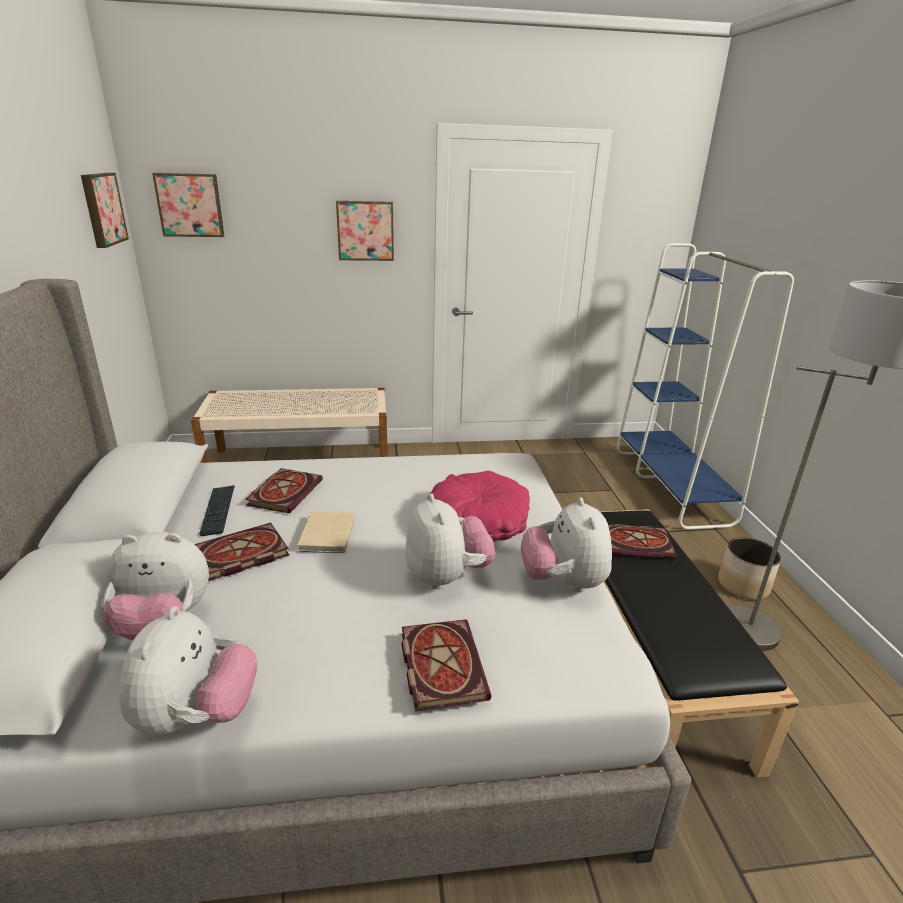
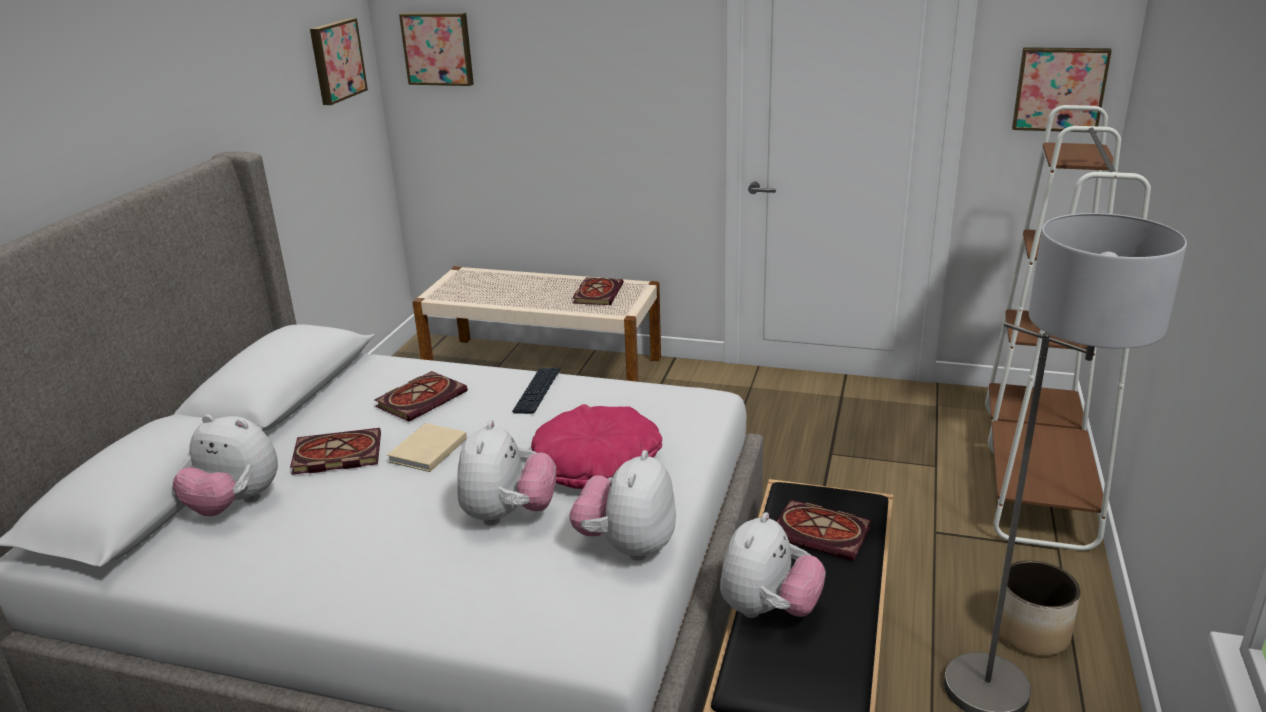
camera: 25 degrees right, 0 degrees up
(197, 715) = (212, 584): plush toy -> plush toy (768, 610)
(218, 510) = (347, 408): keyboard -> keyboard (537, 391)
(365, 230) = (636, 78): picture -> picture (1059, 89)
(440, 664) = (430, 593): book -> book (597, 293)
(670, 487) = (1035, 477): blue clothes rack -> brown clothes rack

